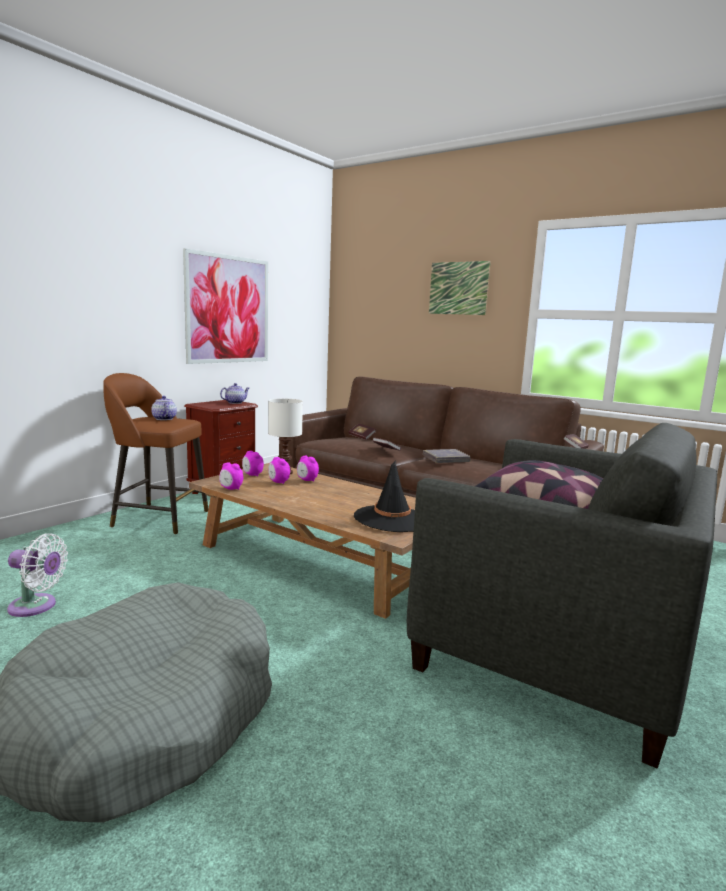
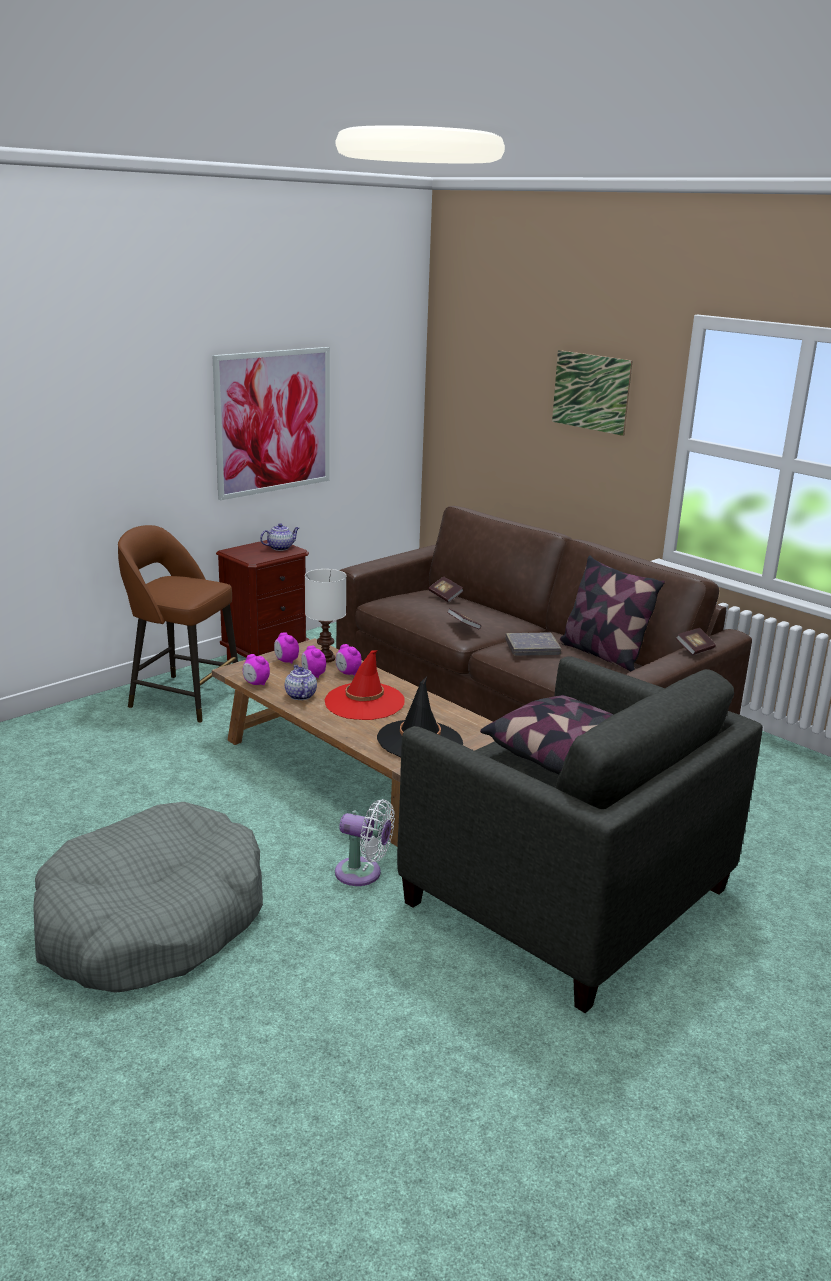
camera: 10 degrees right, 10 degrees up
(36, 606) = (56, 804): white fan -> white fan (363, 873)
(164, 419) = (187, 583): teapot -> teapot (300, 695)
(330, 497) = (364, 702): none -> red hat
(496, 463) = (602, 654): none -> pillow

